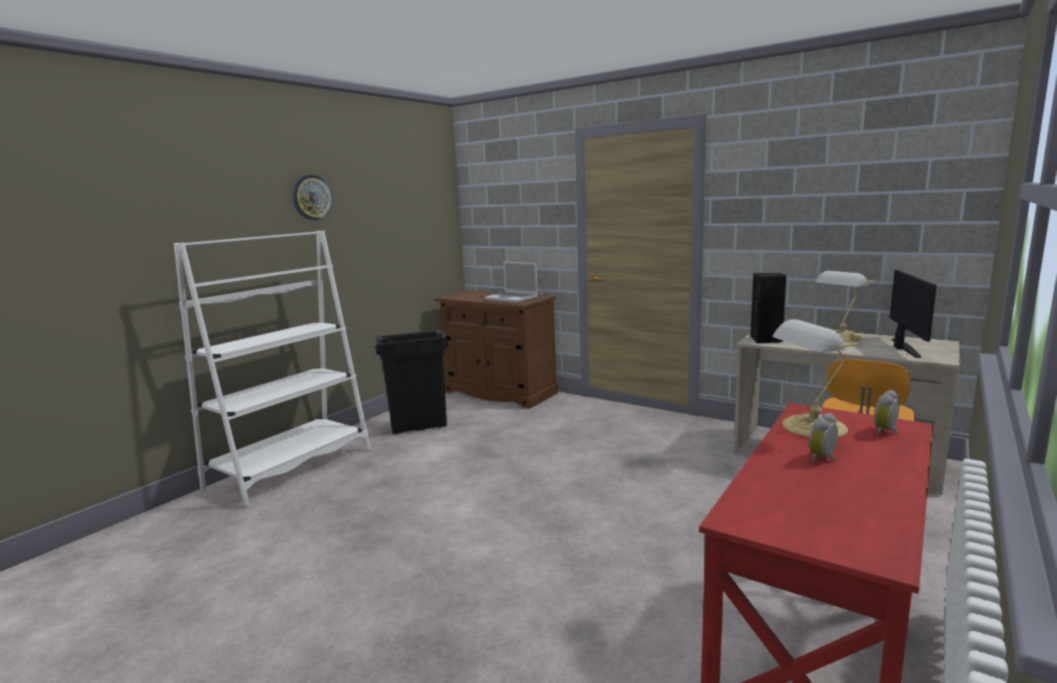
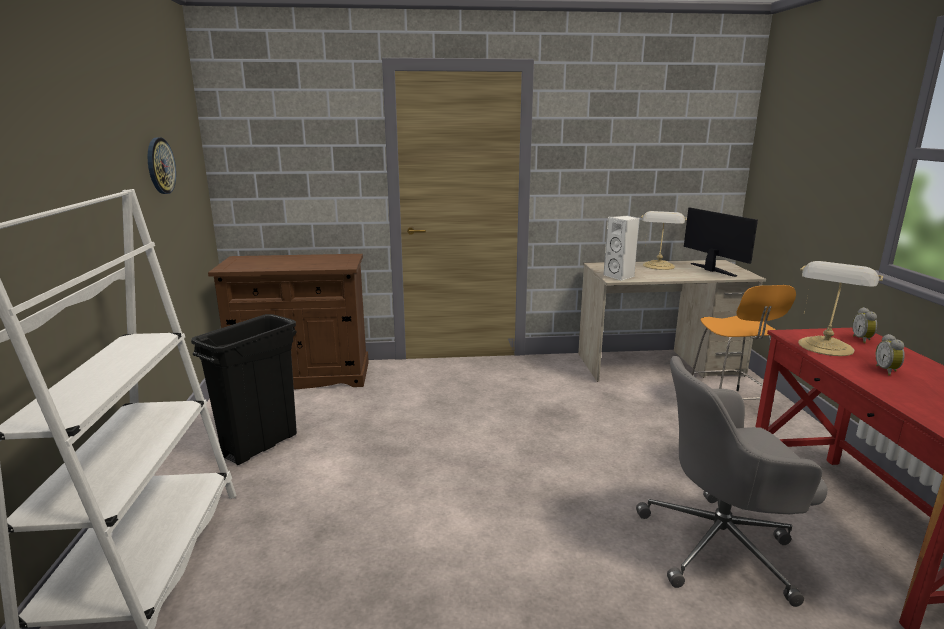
camera: 40 degrees left, 5 degrees up
(312, 197) = (72, 133): wall clock -> wall clock (160, 166)
(512, 298) = (320, 262): laptop -> none
(631, 605) = (721, 546): none -> grey office chair
(766, 340) = (620, 276): black speaker -> white speaker

